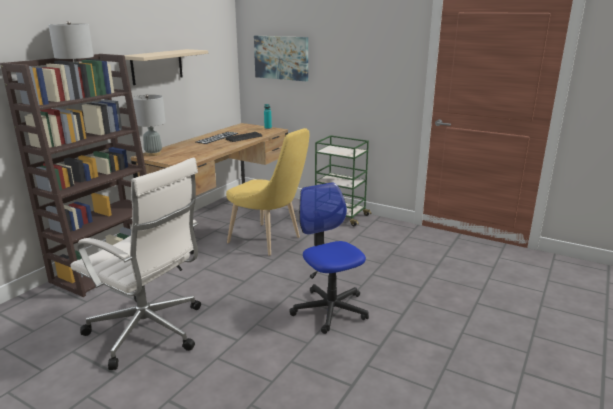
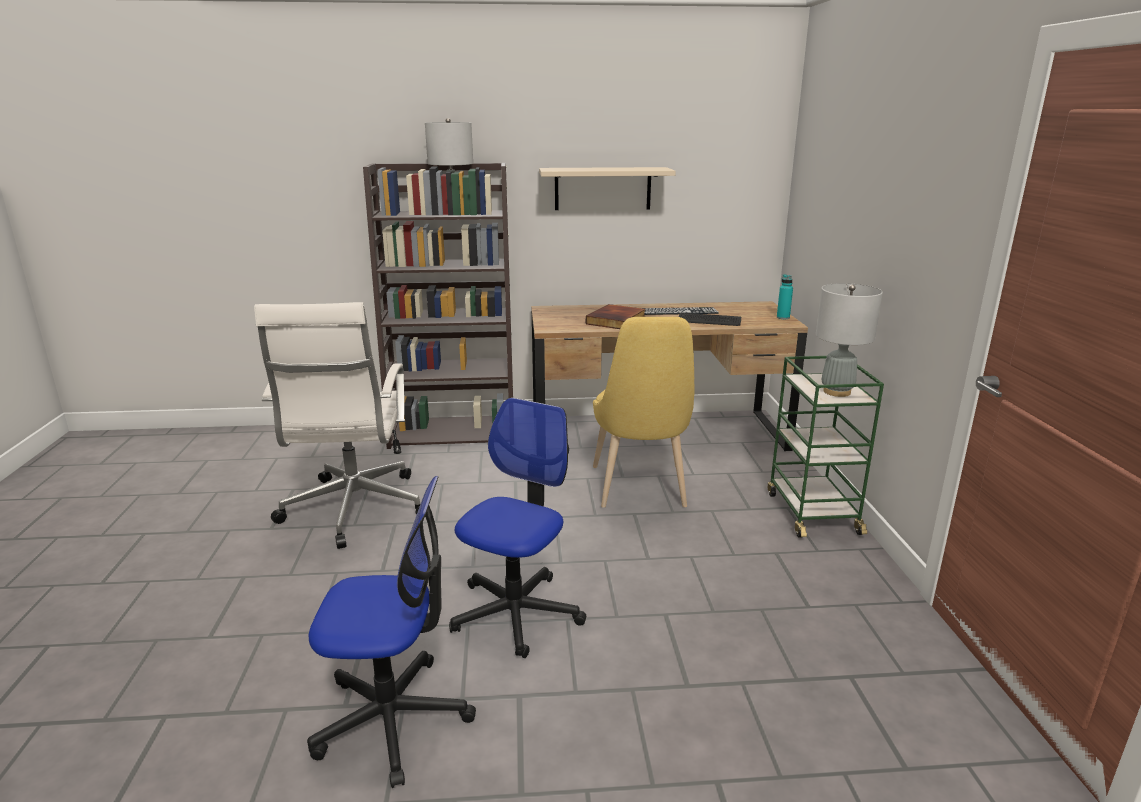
camera: 55 degrees right, 0 degrees up
(153, 154) = (557, 309): grey table lamp -> grey table lamp (836, 392)
(204, 149) = (617, 321): none -> book
(281, 57) = (825, 195): picture -> none
(376, 371) = (393, 718): none -> office chair

